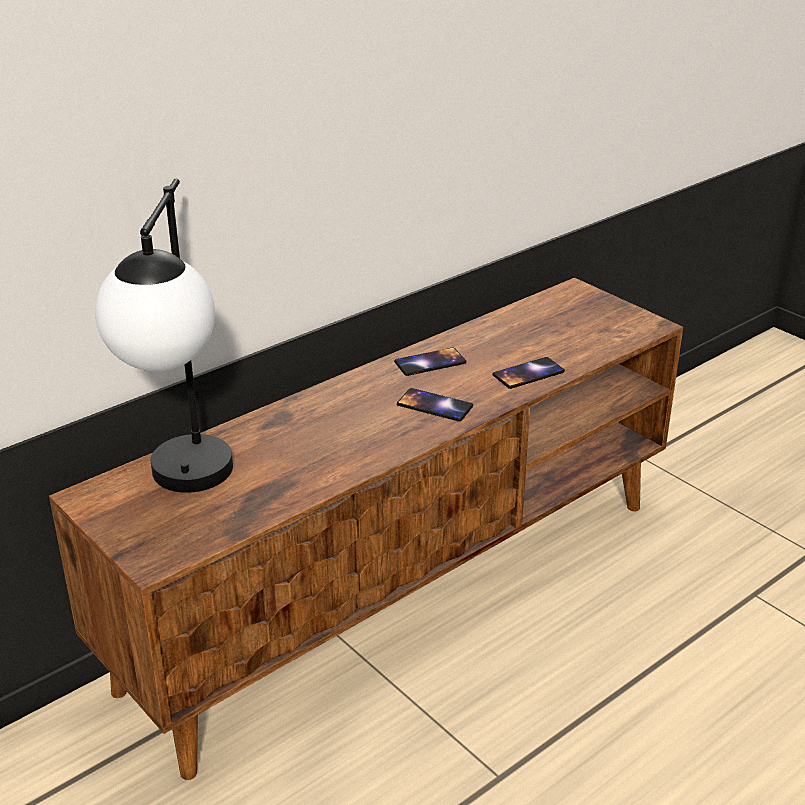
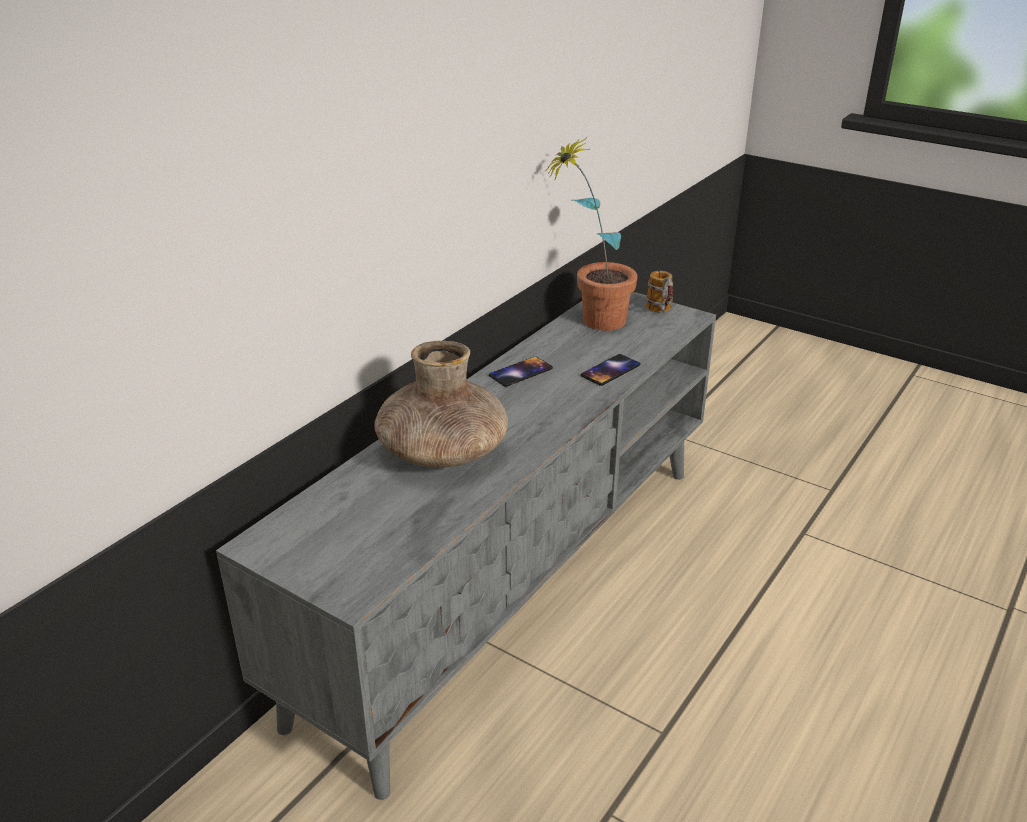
camera: 15 degrees left, 0 degrees up
(185, 489) = (351, 521): table lamp -> none
(308, 434) = (442, 452): none -> brown vase
(402, 588) = (513, 580): brown tv stand -> grey tv stand
(434, 405) = (544, 409): phone -> none
(534, 317) = (590, 322): none -> potted plant
(620, 316) = (661, 312): none -> mug

